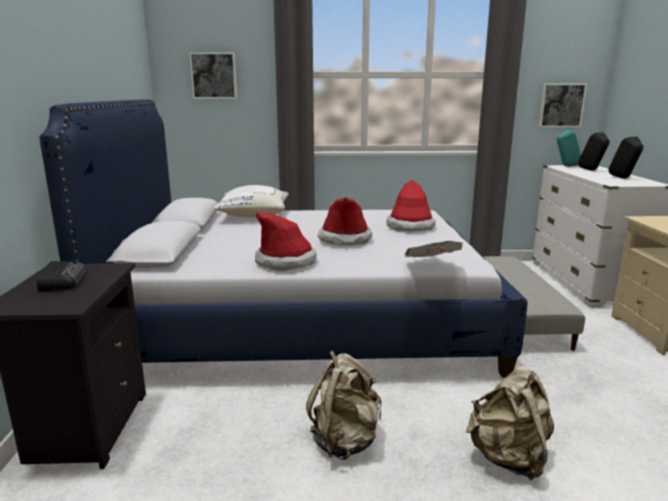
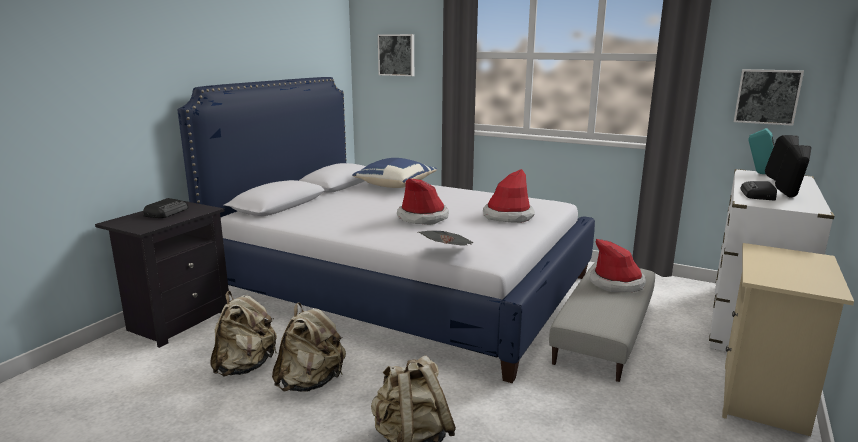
camera: 30 degrees right, 0 degrees up
(250, 450) = (245, 366): none -> beige backpack
(253, 215) = (395, 185): white pillow -> blue pillow
(286, 261) = (345, 227): hat -> hat (616, 283)
(605, 179) = (758, 195): none -> radio

